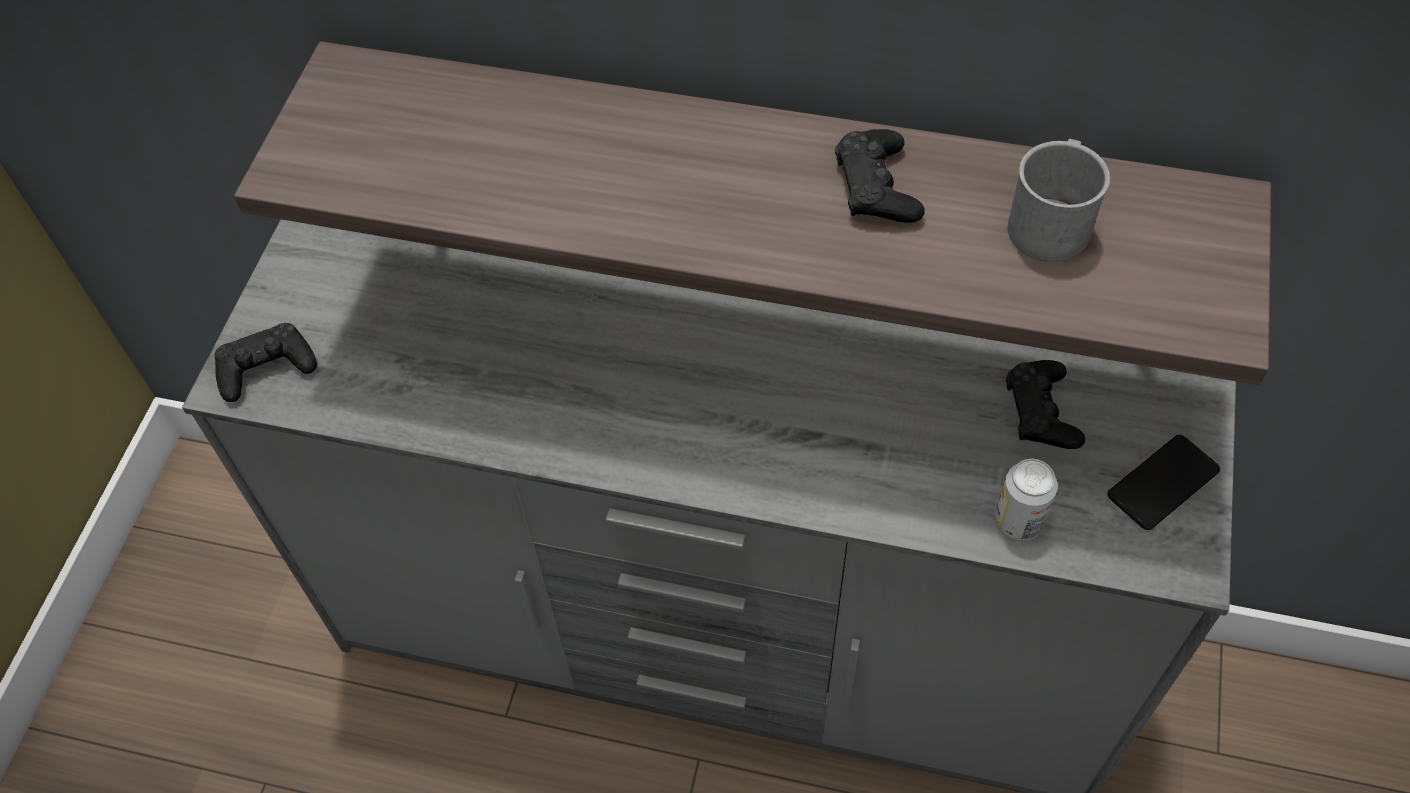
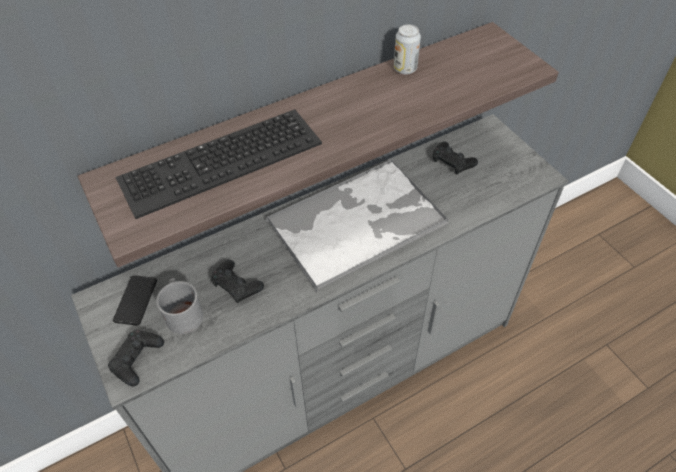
camera: 45 degrees left, 5 degrees down
(502, 149) = (221, 164): none -> keyboard
(759, 397) = (358, 222): none -> tray
(877, 187) = (380, 92): black game controller -> black game controller (236, 285)
(1018, 521) = (485, 199): can -> can (405, 69)
(1051, 220) = (447, 68): grey mug -> grey mug (183, 313)
(1163, 483) = (510, 158): phone -> phone (135, 300)

